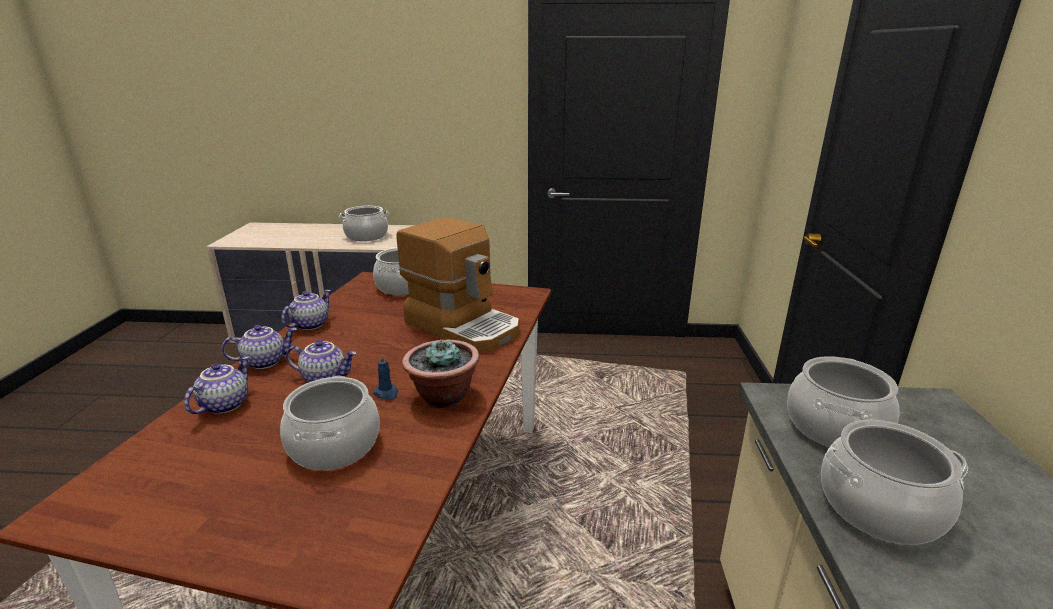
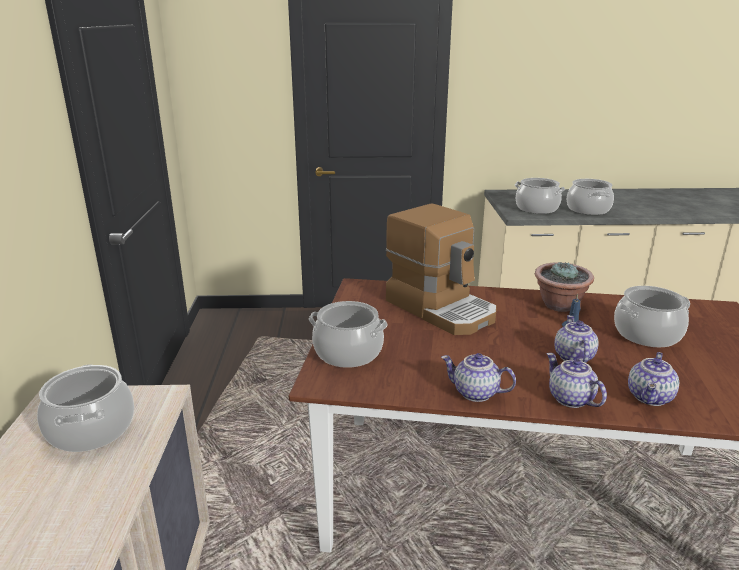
camera: 95 degrees left, 0 degrees up
(224, 404) = (651, 398): teapot -> teapot turned 75 degrees counterclockwise
(464, 326) = (441, 308): coffee machine -> coffee machine turned 105 degrees clockwise

